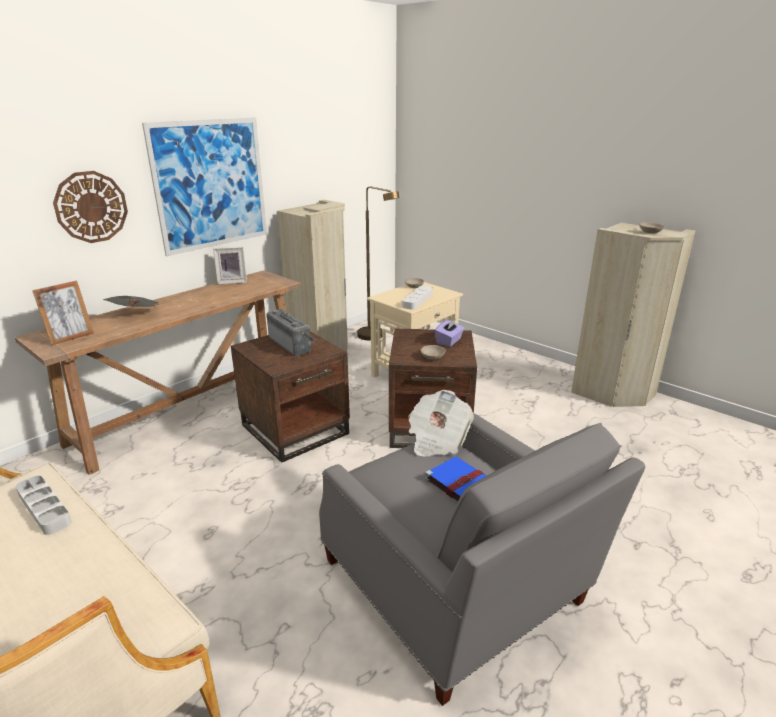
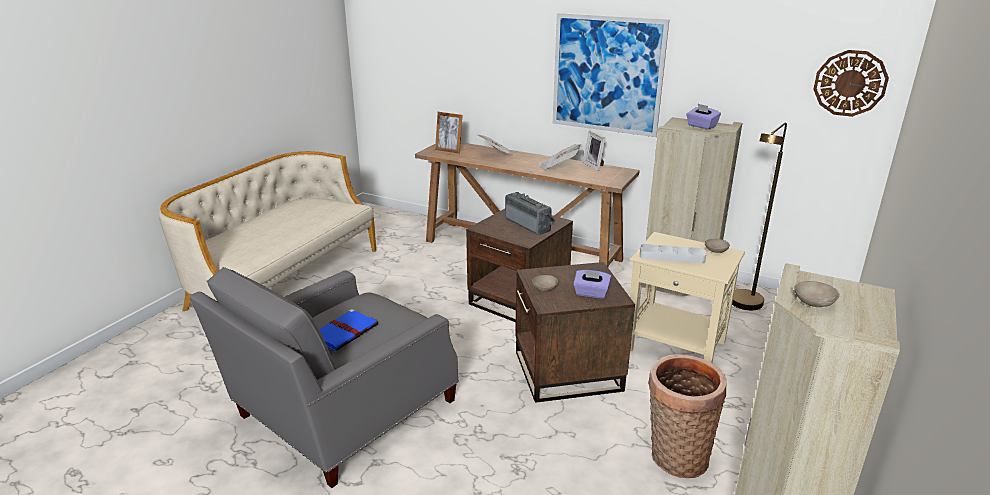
camera: 75 degrees right, 0 degrees up
(44, 508) = (324, 216): grey tray -> none
(91, 207) = (508, 69): wall clock -> wall clock (850, 83)
(292, 344) = (529, 224): radio -> radio turned 75 degrees counterclockwise
(321, 207) = (701, 126): none -> purple tissue box
(437, 439) = (409, 314): newspaper -> newspaper (558, 168)
(541, 405) = (675, 456): none -> basket

